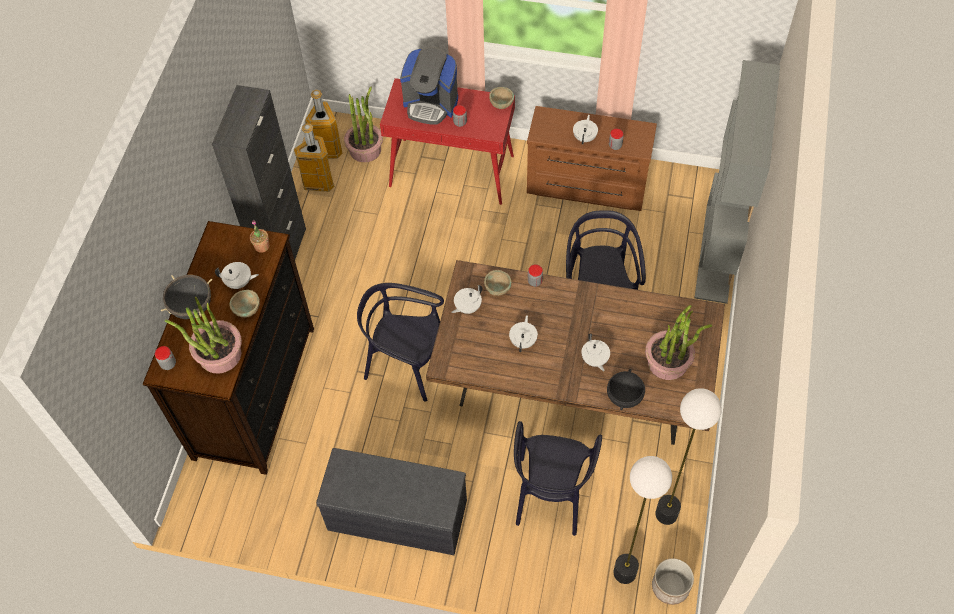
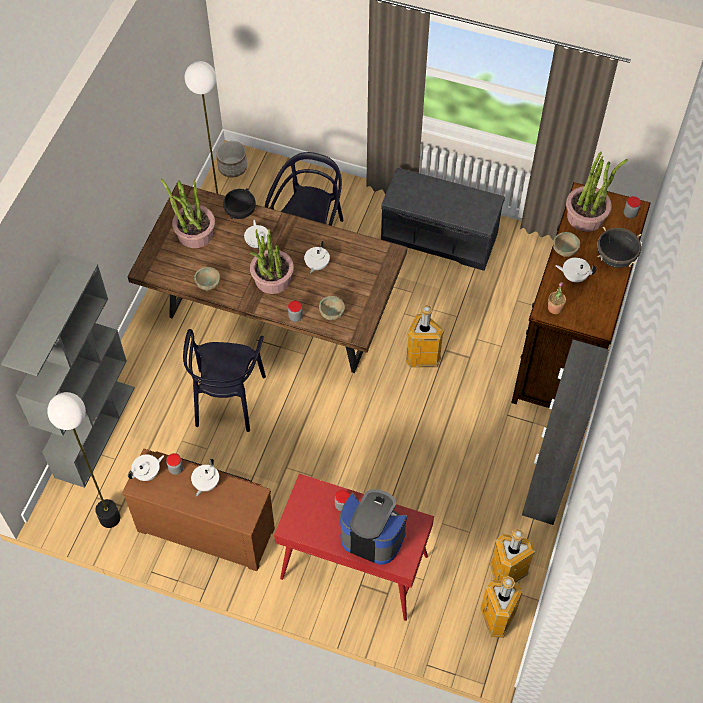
camera: 175 degrees left, 0 degrees up
(365, 149) = (452, 613): potted plant -> potted plant (272, 279)
(406, 363) = (423, 358): black chair -> trash can
(467, 307) = (362, 300): white teapot -> white teapot (148, 473)
(501, 105) = (291, 523): beige bowl -> beige bowl (208, 284)
(625, 573) = (264, 179): floor lamp -> floor lamp (109, 517)

